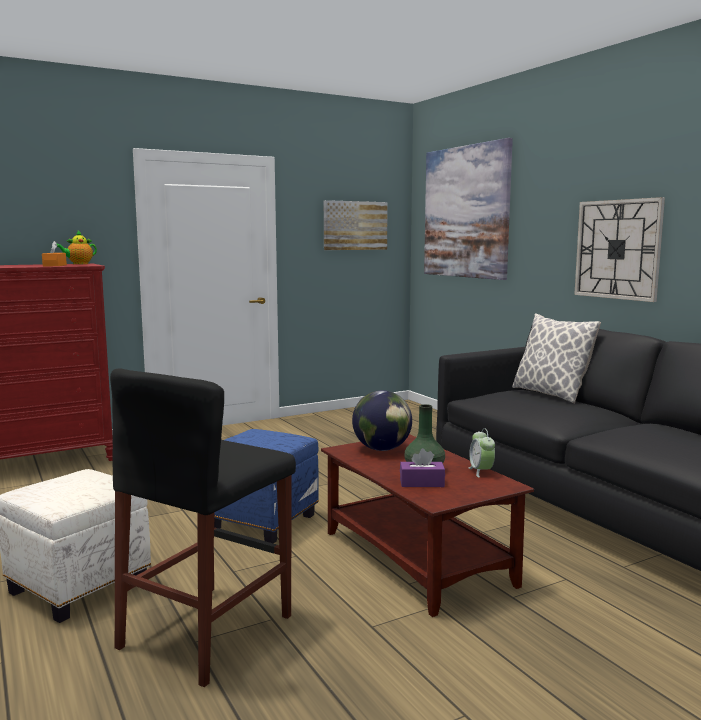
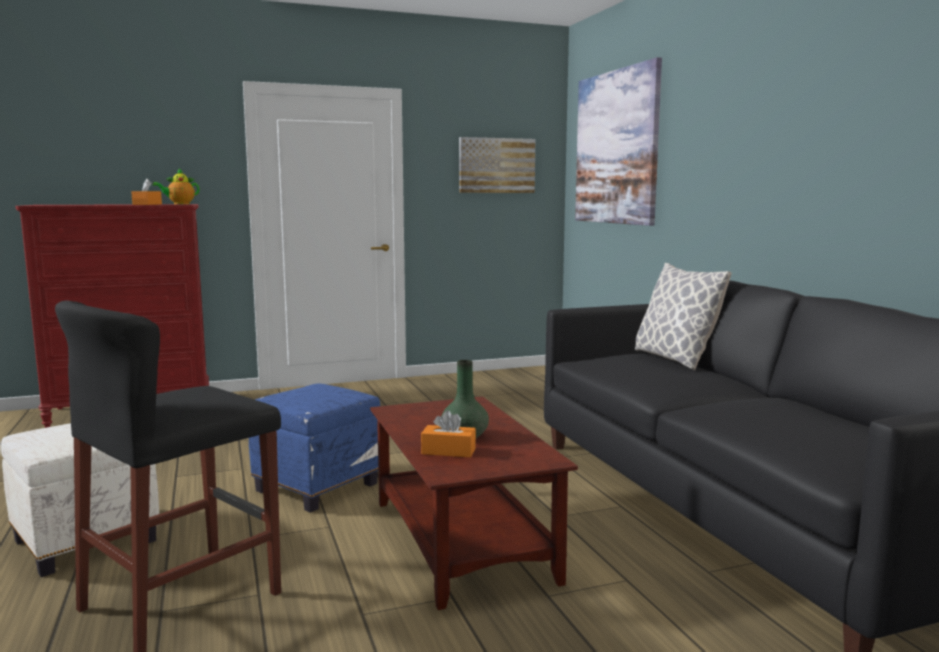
camera: 10 degrees right, 0 degrees up
(382, 449) = (436, 412): globe -> none
(421, 483) = (448, 451): purple tissue box -> orange tissue box
(481, 472) = (529, 443): alarm clock -> none
(617, 249) = (767, 185): wall clock -> none

